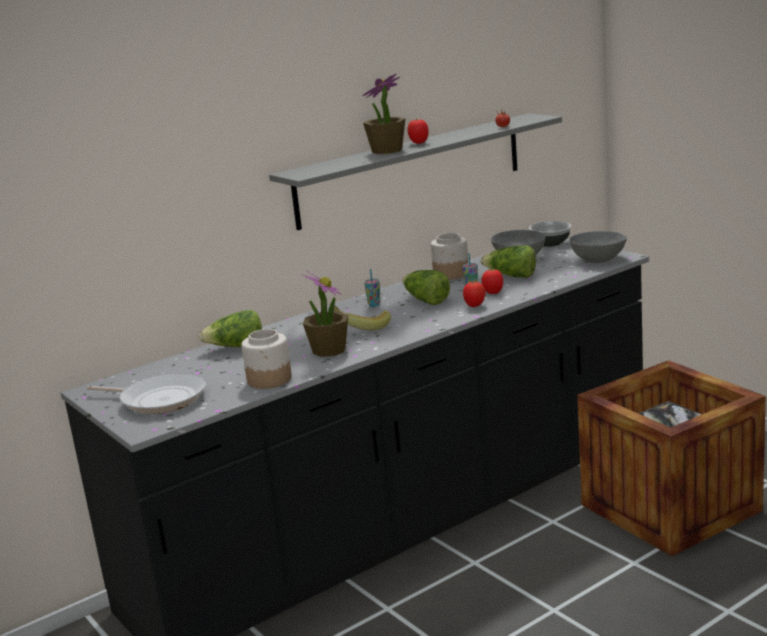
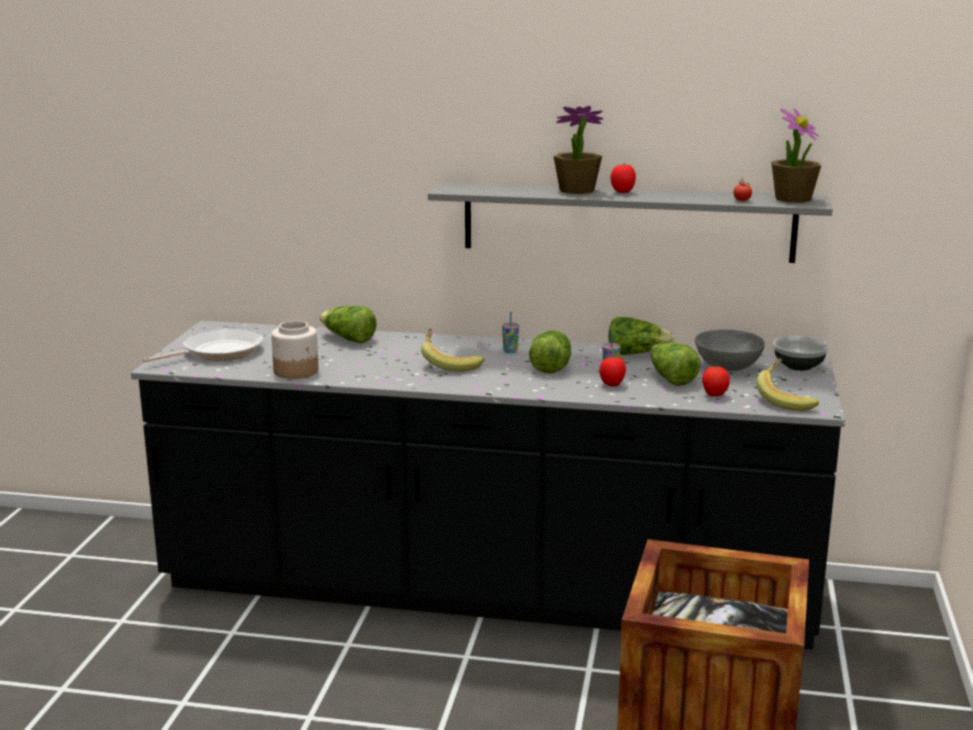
camera: 45 degrees right, 0 degrees up
(159, 399) = (218, 351): frying pan -> frying pan turned 105 degrees counterclockwise
(329, 350) = (383, 370): potted plant -> potted plant (792, 199)
(450, 274) = (636, 353): jar -> lettuce
(474, 306) = (566, 388): tomato -> tomato (714, 395)
(598, 259) = (787, 400): grey bowl -> banana

